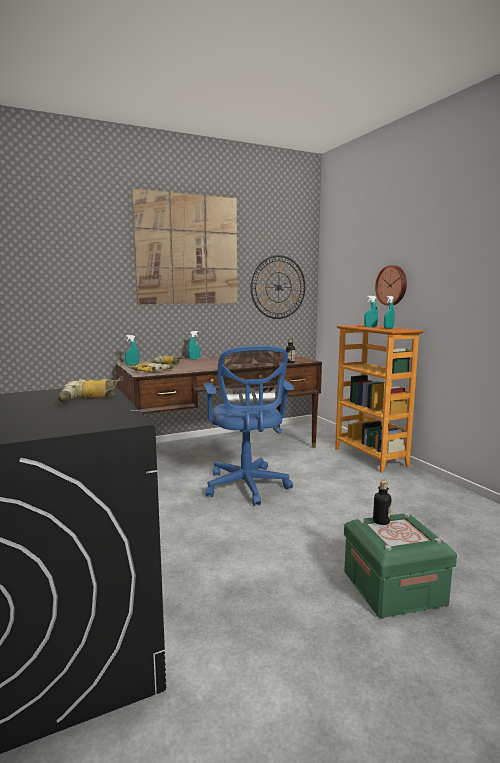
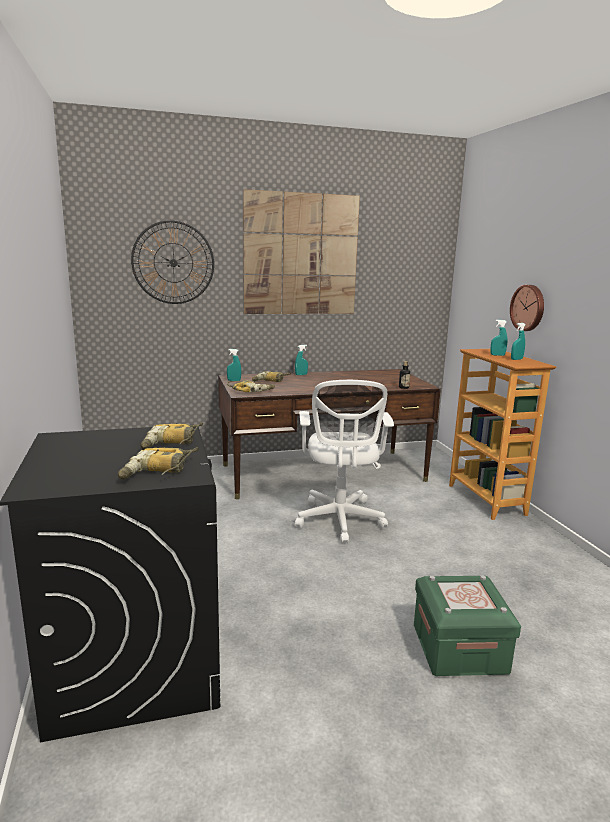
camera: 10 degrees right, 5 degrees up
(85, 419) = (159, 471): none -> power drill
(247, 487) = (339, 521): blue office chair -> white office chair
(278, 287) = (403, 296): wall clock -> wall clock (173, 262)
(381, 521) = (453, 581): bottle -> none

